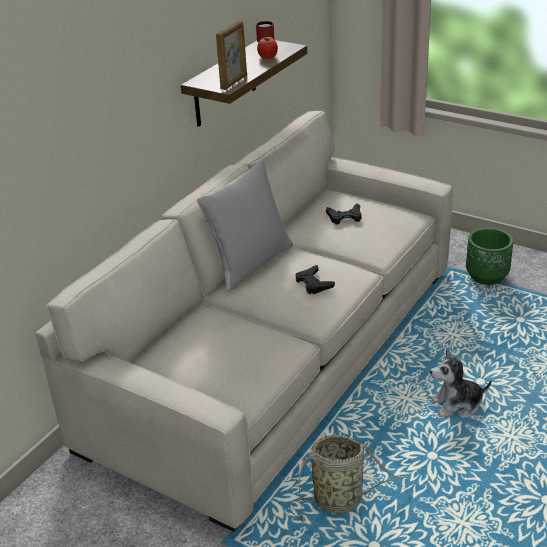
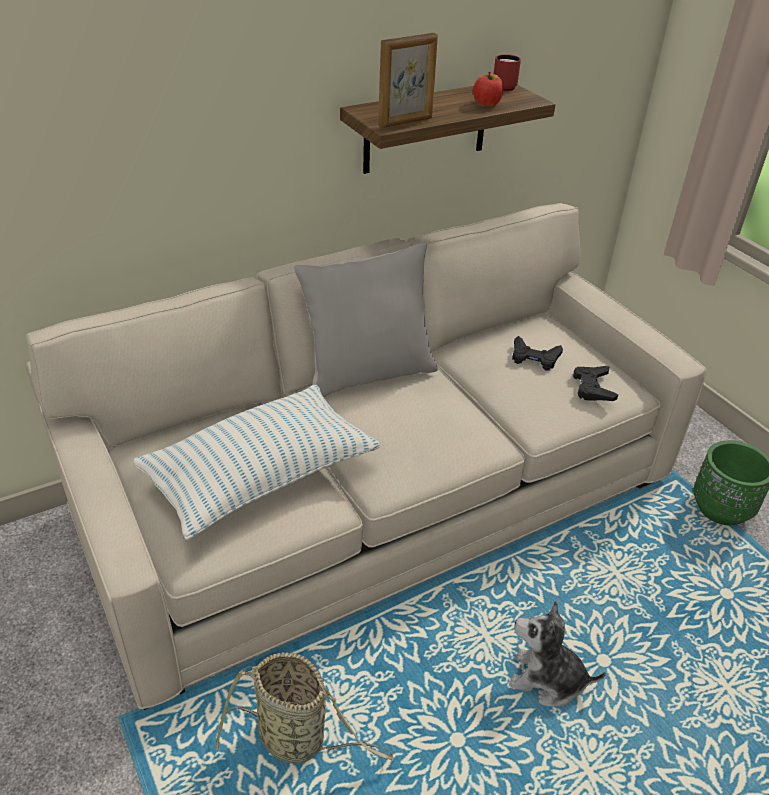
camera: 25 degrees right, 5 degrees up
(240, 344) = (260, 476): none -> pillow
(313, 283) = (419, 432): black game controller -> black game controller (593, 387)

